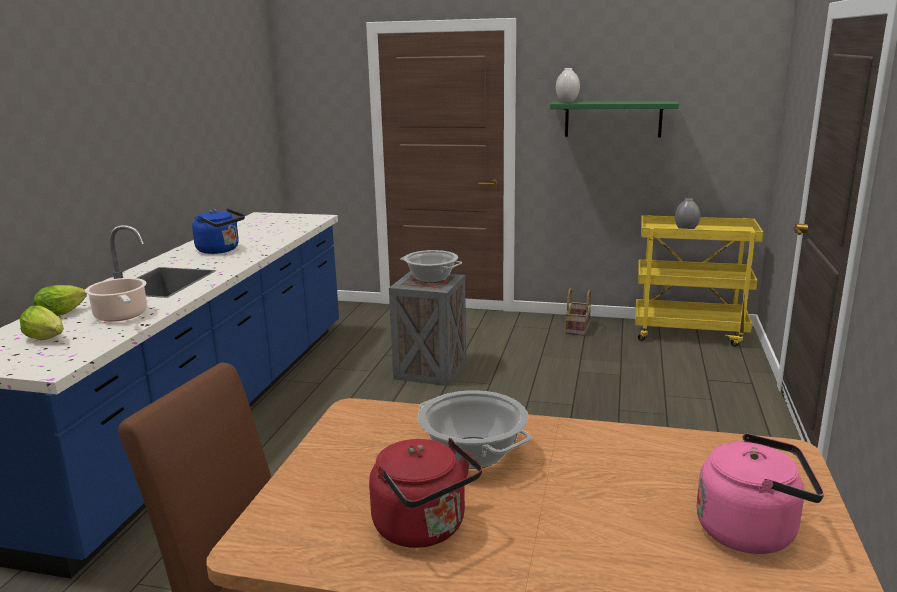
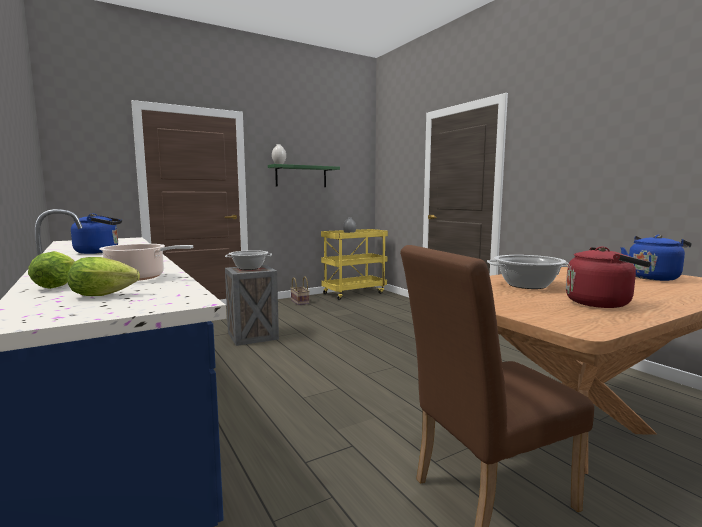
camera: 45 degrees left, 10 degrees down
(752, 531) = (653, 277): pink kettle -> blue kettle

